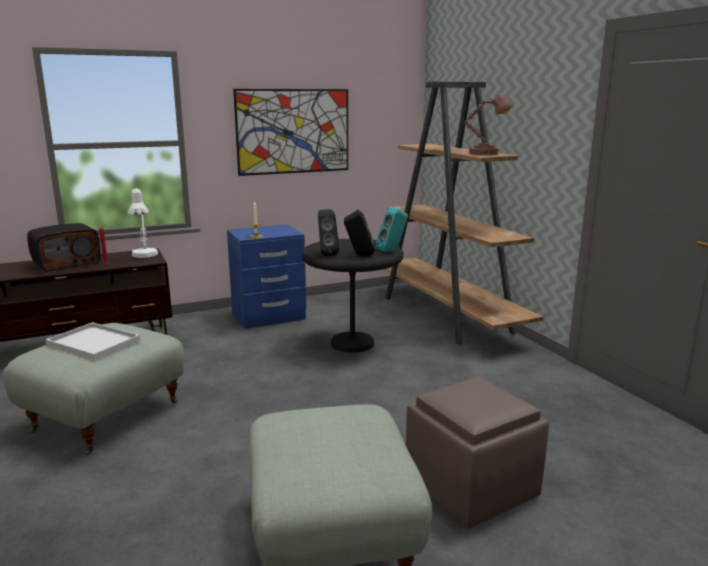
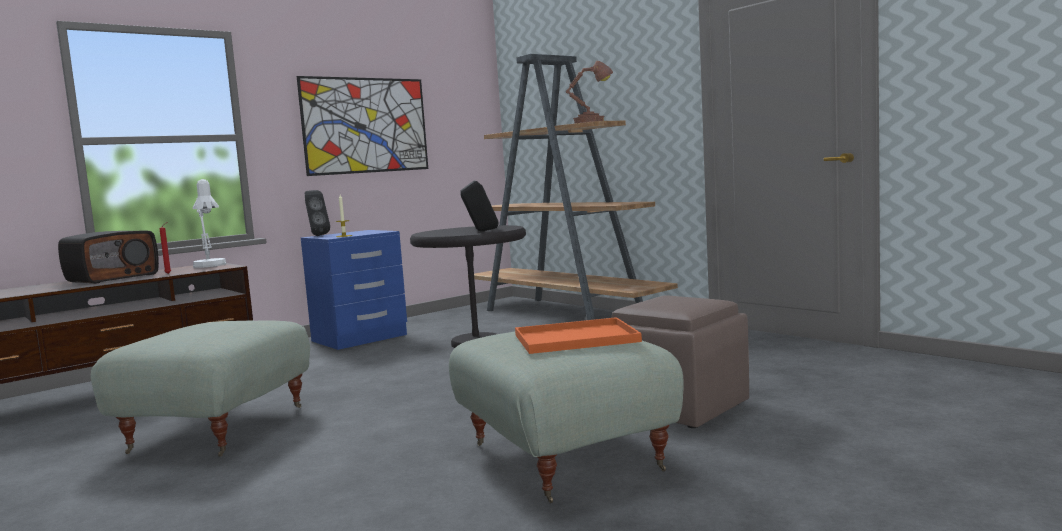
camera: 15 degrees left, 10 degrees down
(95, 342) = (205, 329): white tray -> none
(326, 254) = (443, 234): black speaker -> black speaker (317, 236)
(346, 449) = (578, 338): none -> orange tray
(392, 251) = (513, 227): turquoise speaker -> none

